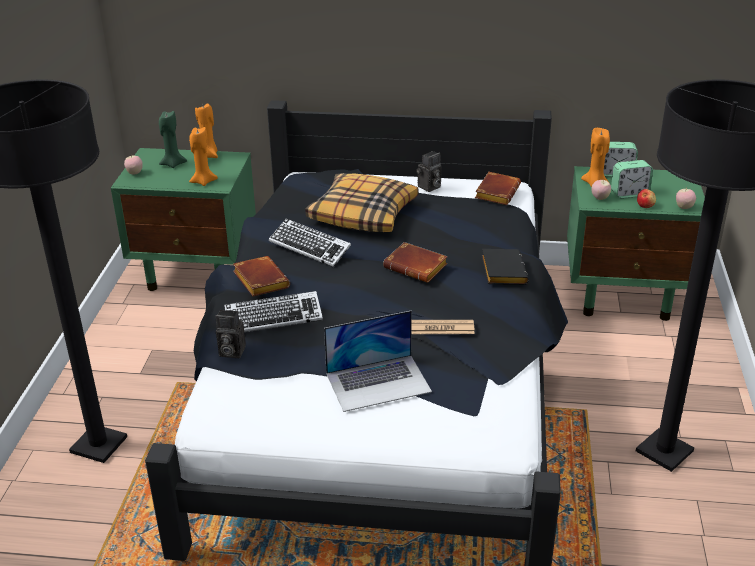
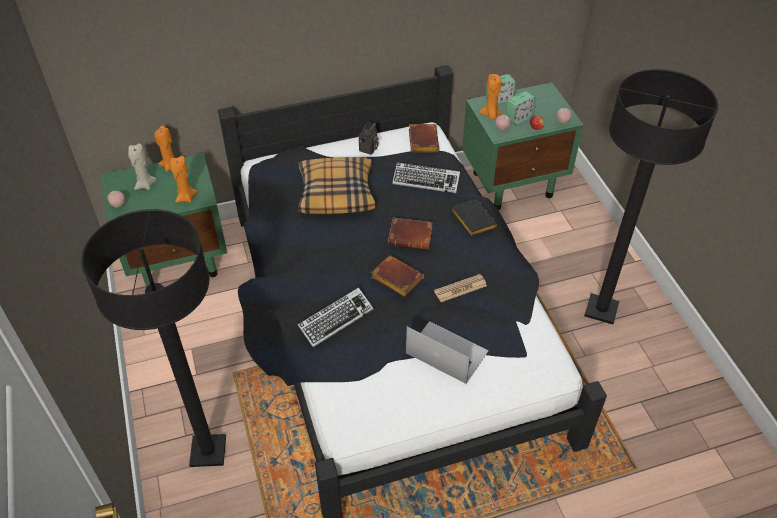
camera: 25 degrees left, 15 degrees up
(173, 164) = (145, 185): green candle -> beige candle
(230, 352) = (323, 362): camera -> none
(259, 280) = (300, 287): brown book -> brown book (395, 279)
(310, 247) = (319, 241): keyboard -> keyboard (426, 181)
(378, 382) = (446, 352): laptop -> laptop turned 105 degrees counterclockwise

